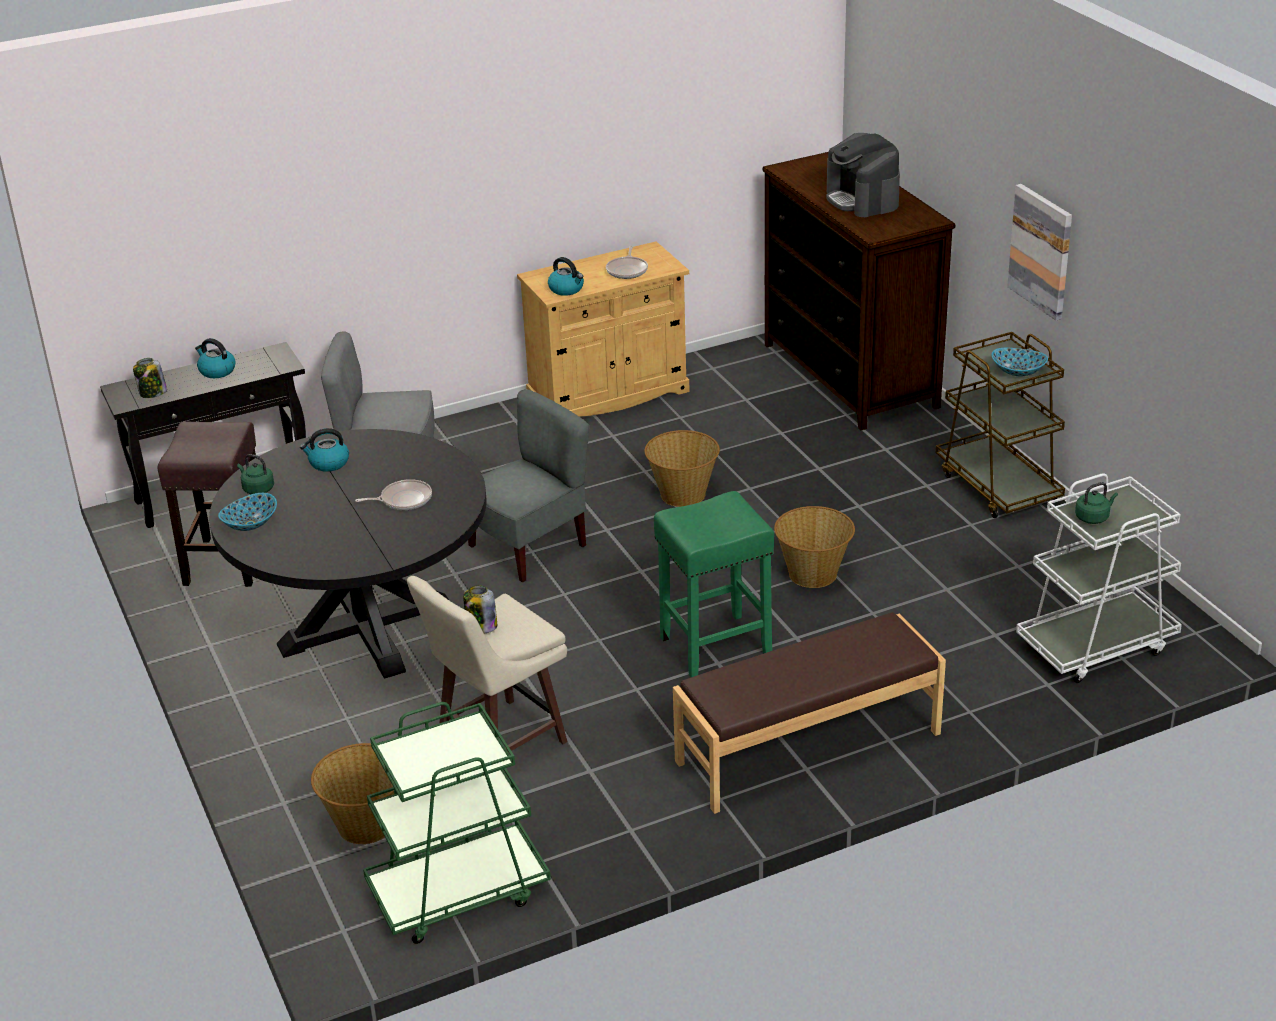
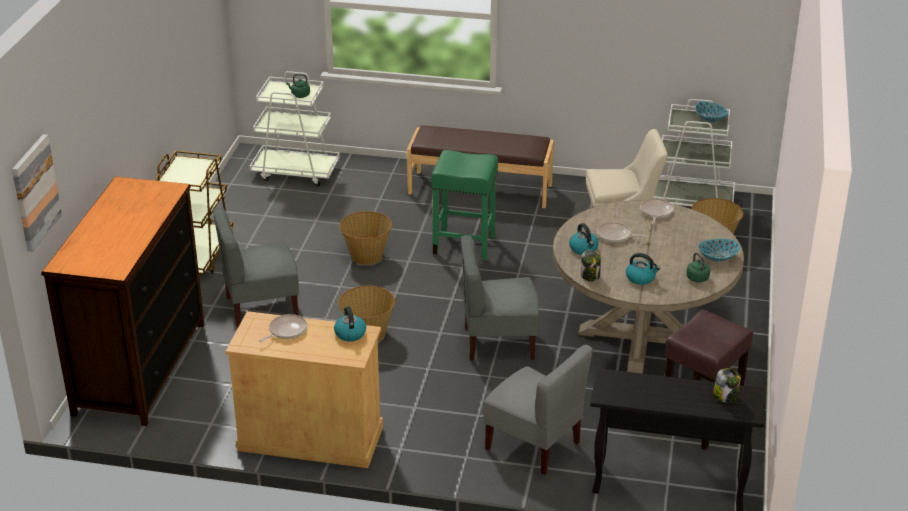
camera: 145 degrees left, 0 degrees up
(216, 371) = (664, 396): kettle -> kettle (584, 249)
(366, 626) = (640, 337): black dining table -> beige dining table
(378, 553) = (656, 212): none -> frying pan
(458, 892) = (691, 202): green cart -> white cart
(481, 626) = (625, 182): jar -> jar (590, 276)
(834, 469) = (261, 307): none -> grey chair
(862, 199) = (126, 218): coffee machine -> none
(1018, 372) = (191, 166): bowl -> bowl (710, 119)
(1041, 251) = (143, 112): picture -> picture (35, 192)

